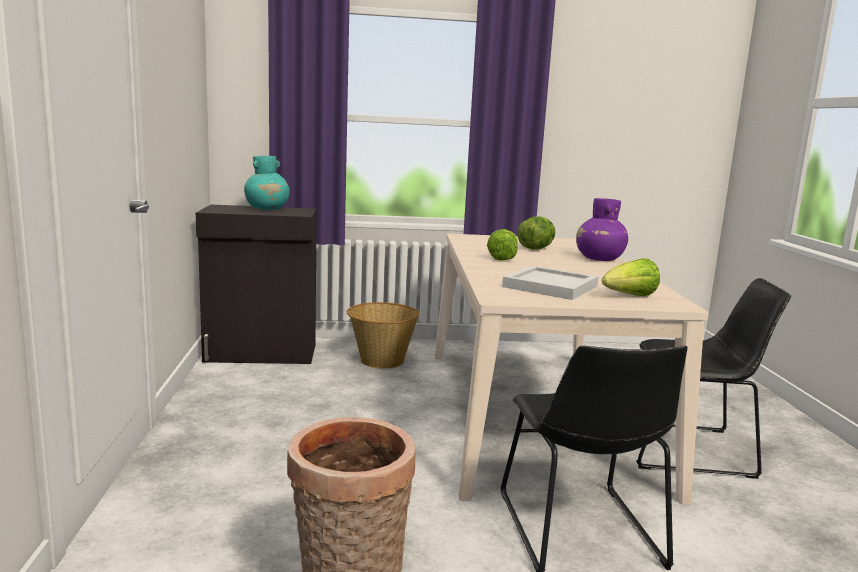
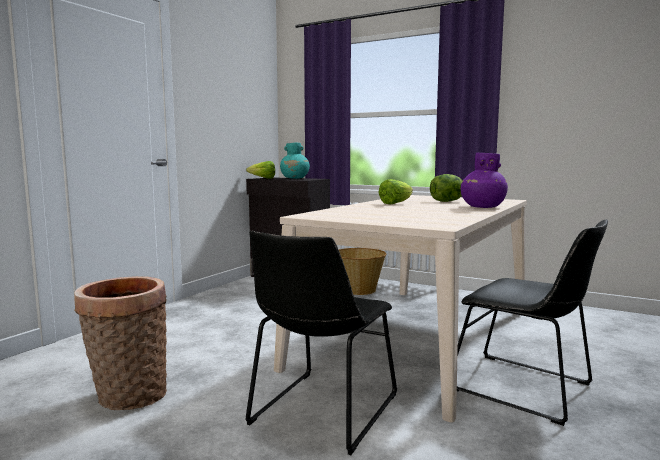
camera: 35 degrees right, 5 degrees down
(552, 286) = (371, 214): white tray -> none
(629, 296) = (415, 221): lettuce -> lettuce (263, 178)

